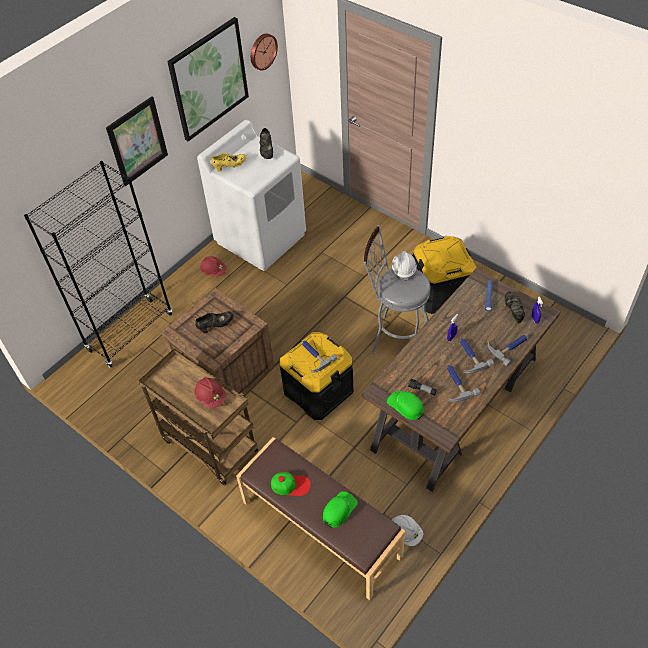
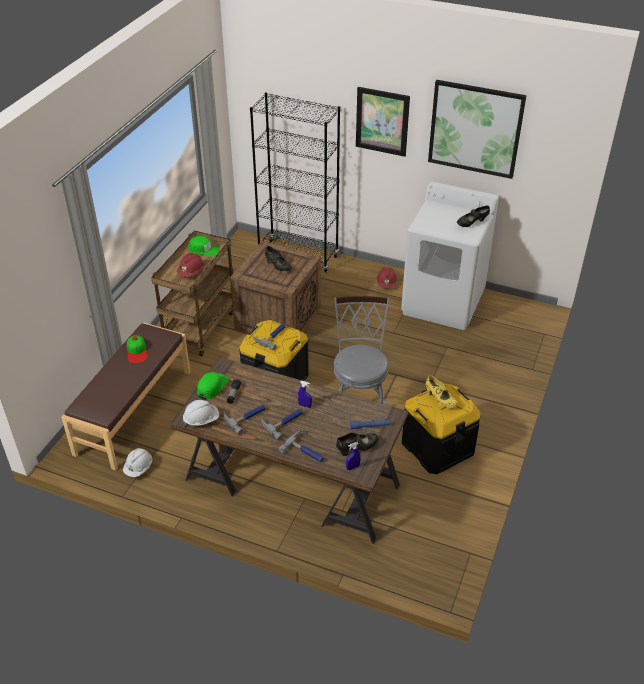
camera: 70 degrees right, 10 degrees down
(230, 166) = (438, 208): yellow shoe -> yellow shoe (440, 400)
(262, 51) = (550, 152): wall clock -> none
(339, 510) = (117, 384): green cap -> green cap (203, 249)
(403, 270) = (378, 356): white hard hat -> white hard hat (201, 420)

